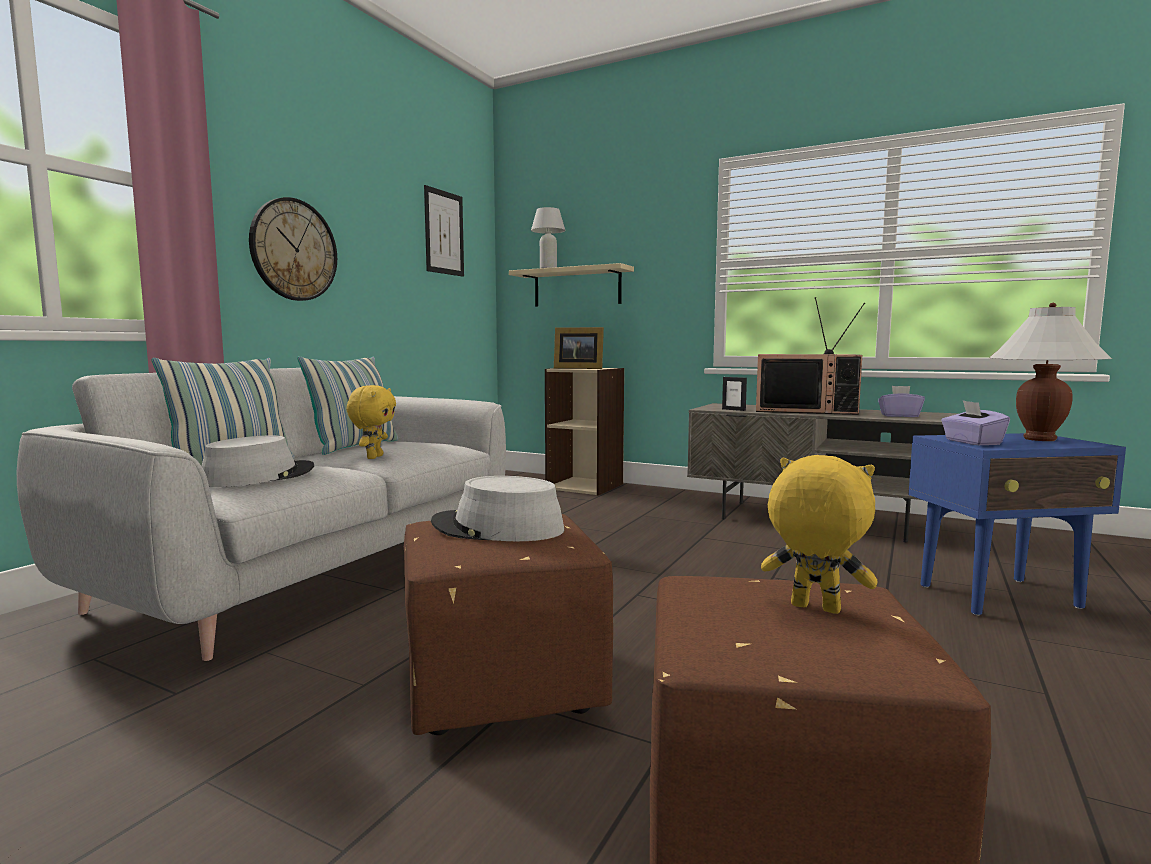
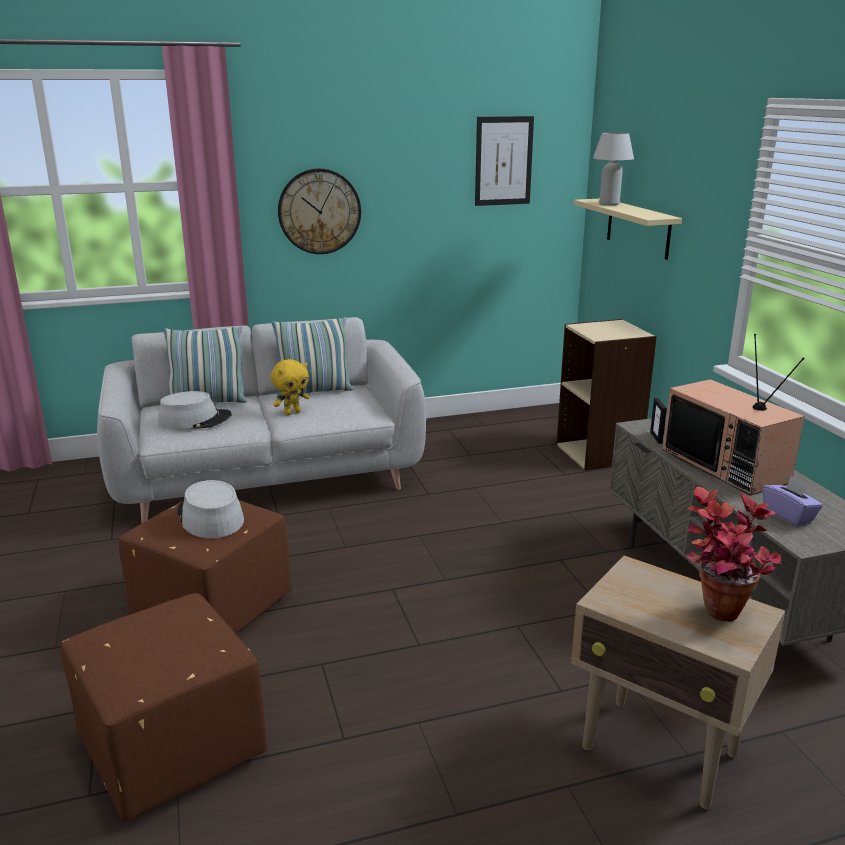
camera: 45 degrees right, 15 degrees up
(577, 368) = (596, 330): picture frame -> none
(814, 609) = (173, 648): yellow plush toy -> none
(972, 442) = (619, 590): purple tissue box -> none
(1000, 596) = (660, 752): blue side table -> beige side table
(1040, 439) = (716, 619): white table lamp -> potted plant

